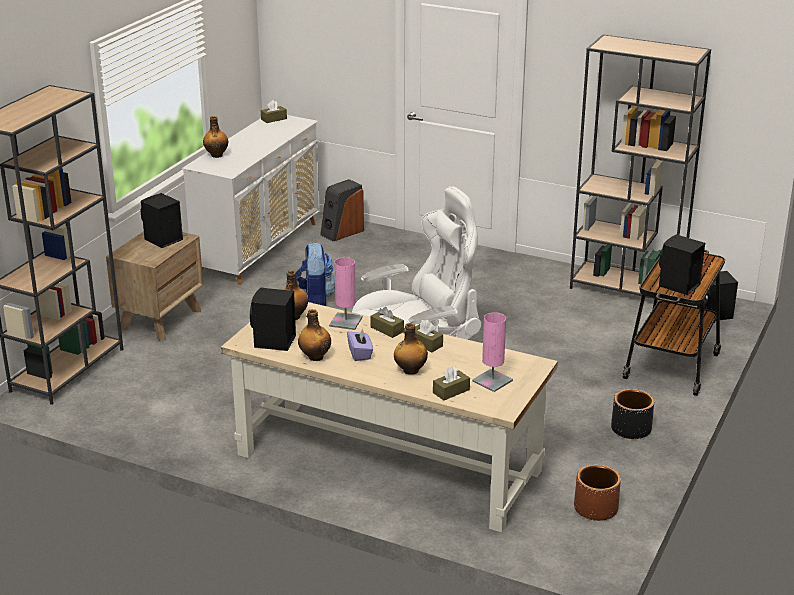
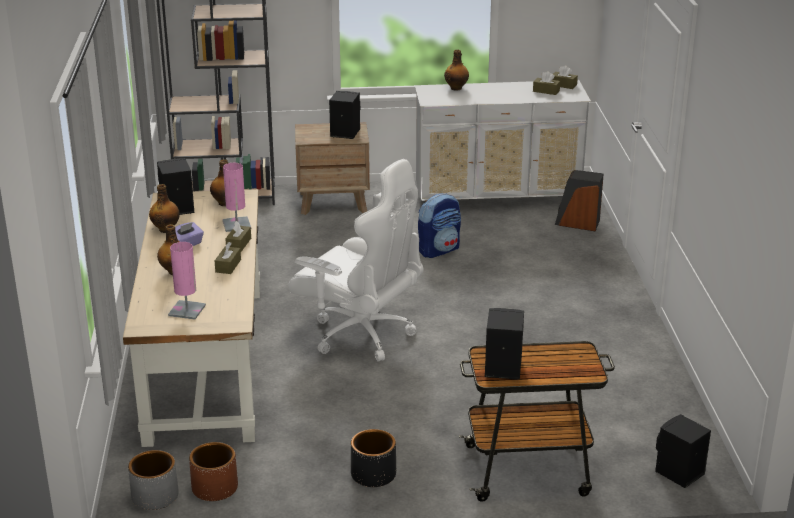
camera: 60 degrees right, 0 degrees up
(451, 391) = (154, 297): brown tissue box -> brown tissue box (546, 91)
(586, 543) = (154, 497): none -> grey planter
(627, 288) = (666, 401): bookcase -> none

